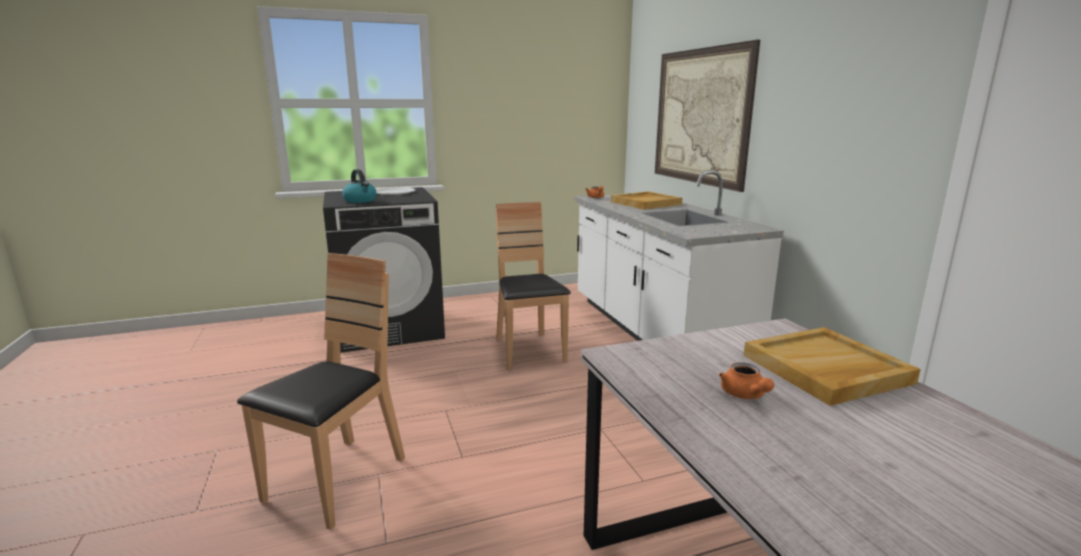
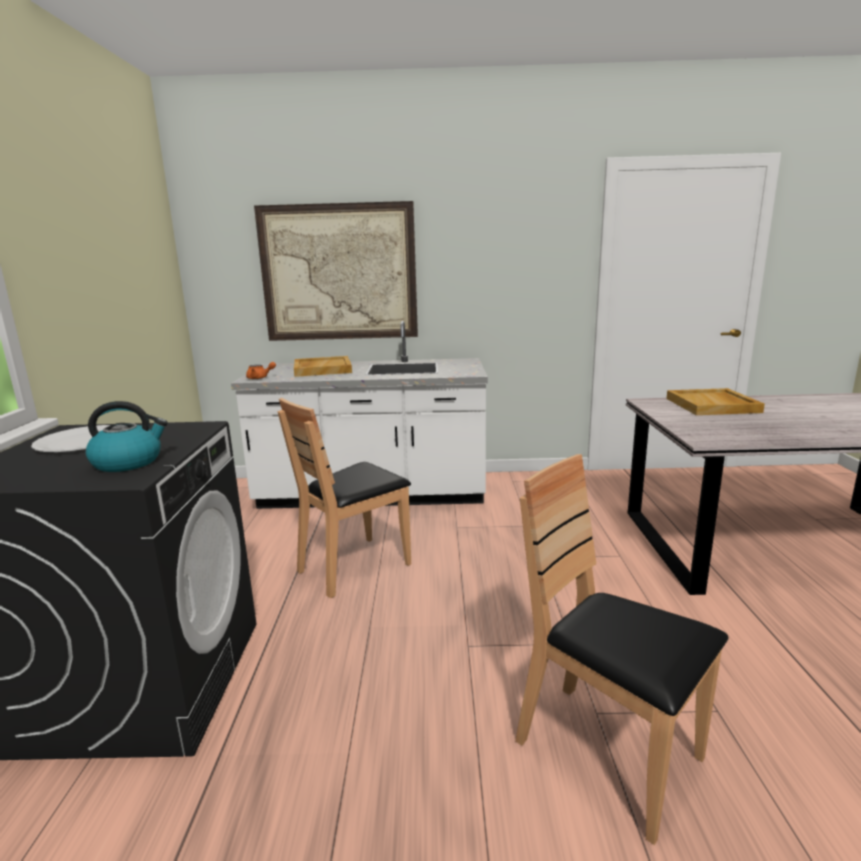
camera: 70 degrees left, 0 degrees up
(528, 351) = (354, 566): brown chair -> brown chair turned 45 degrees counterclockwise
(744, 395) = (758, 423): orange teapot -> none

